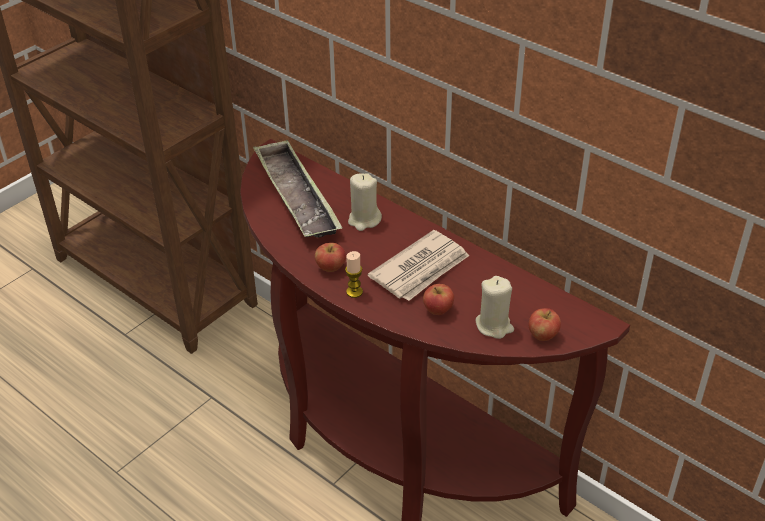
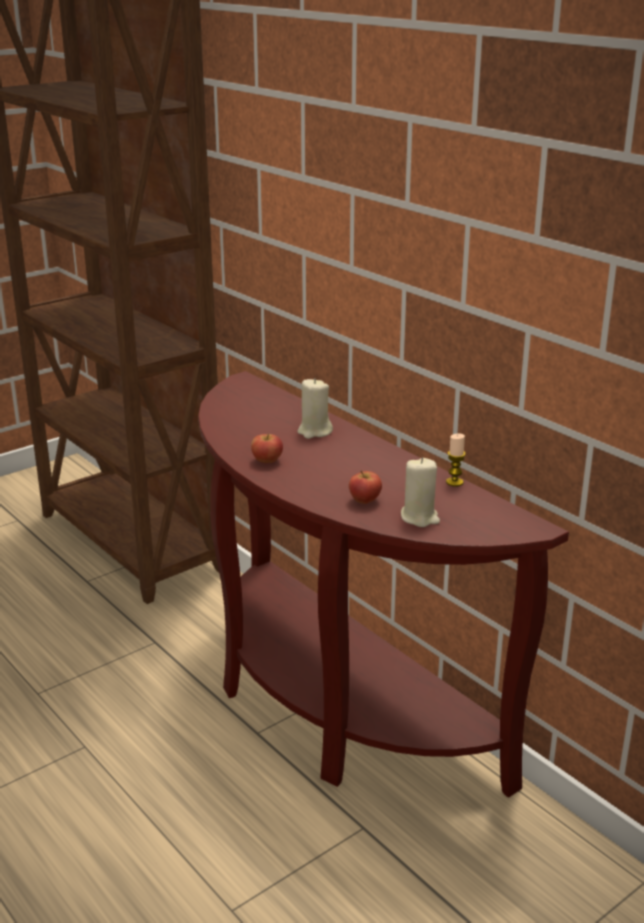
camera: 10 degrees right, 15 degrees down
(296, 196) = (254, 410): tray -> none
(354, 292) = (284, 480): candle -> candle (454, 482)
(421, 269) = (359, 470): newspaper -> none
(542, 335) = (469, 529): apple -> none

